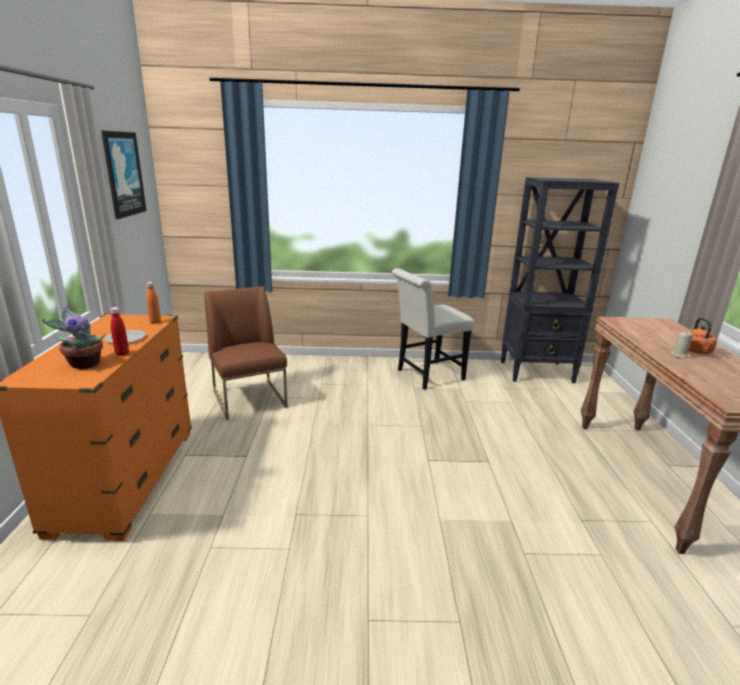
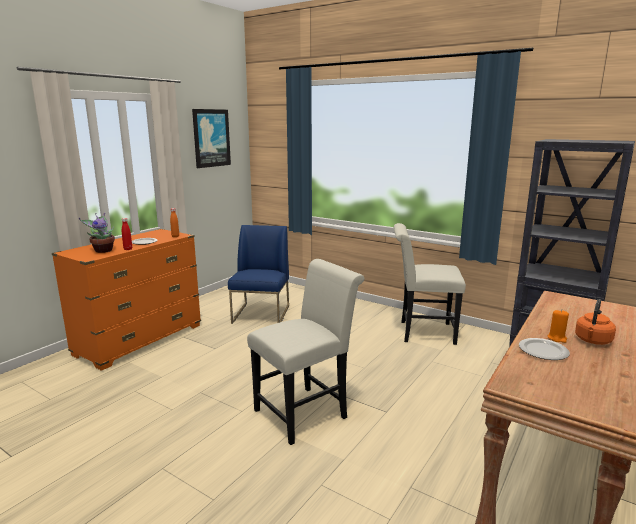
camera: 35 degrees right, 5 degrees down
(250, 399) = (261, 314): brown chair -> blue chair
(427, 489) = (306, 411): none -> white chair
(679, 355) = (557, 338): beige candle -> orange candle
(694, 368) = (544, 351): none -> plate

